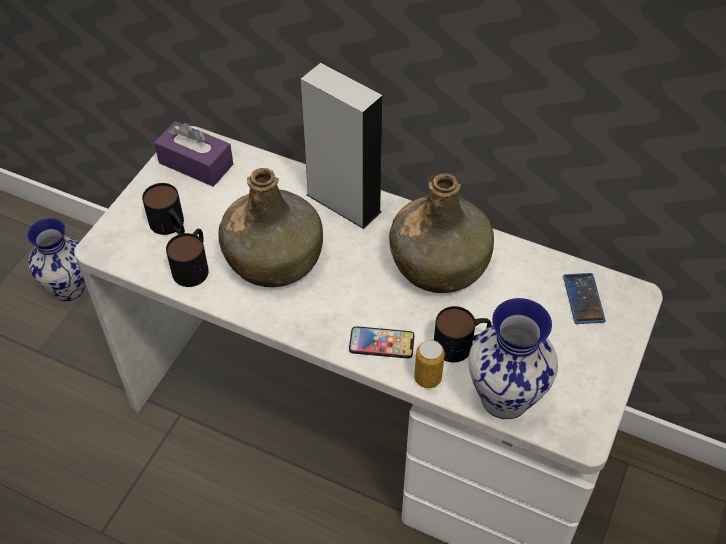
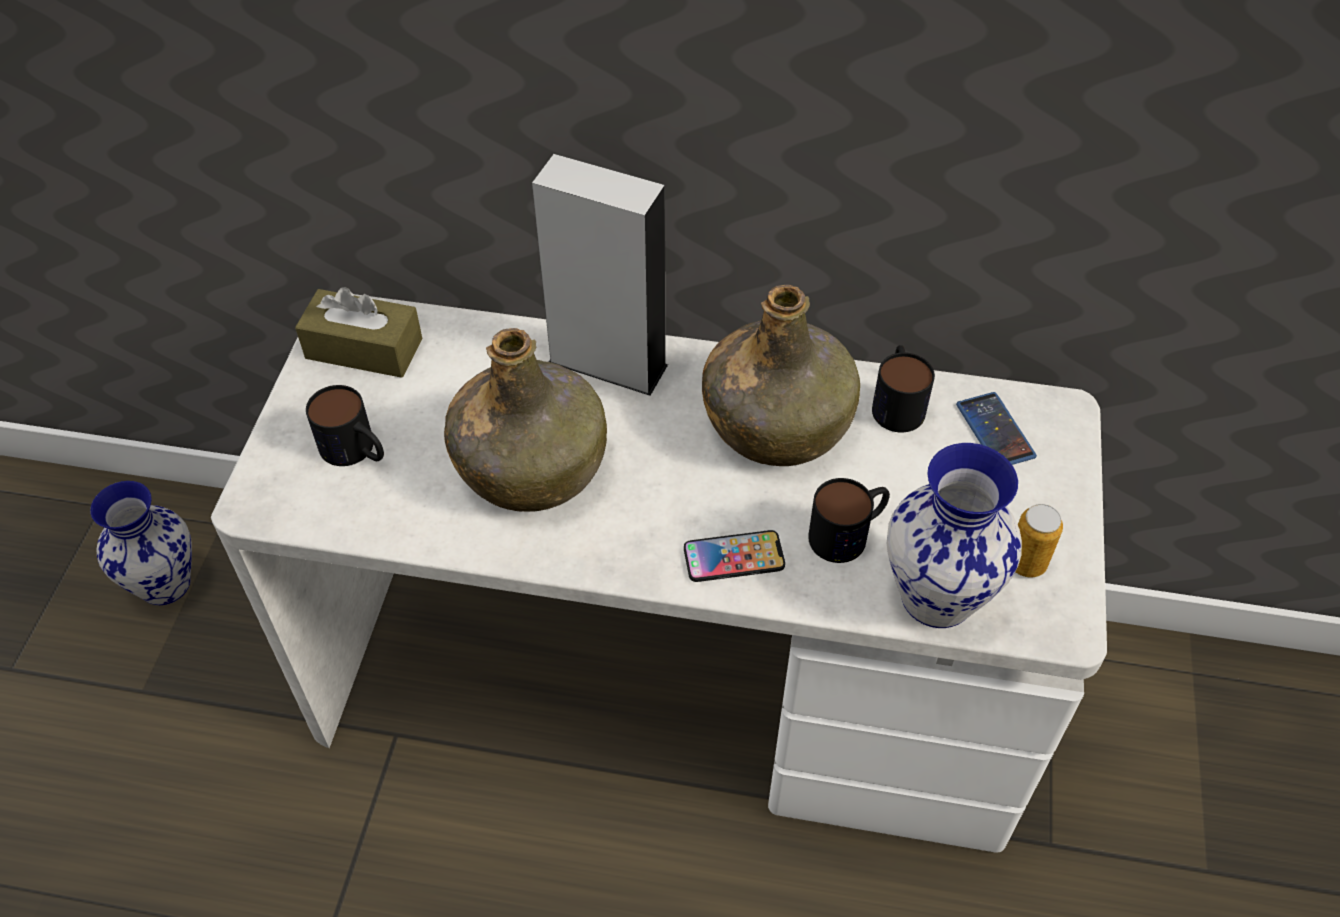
camera: 15 degrees left, 0 degrees up
(194, 265) = (411, 503): mug -> mug (897, 401)
(196, 164) = (364, 348): purple tissue box -> brown tissue box
(427, 378) = (818, 593): can -> can (1026, 563)

